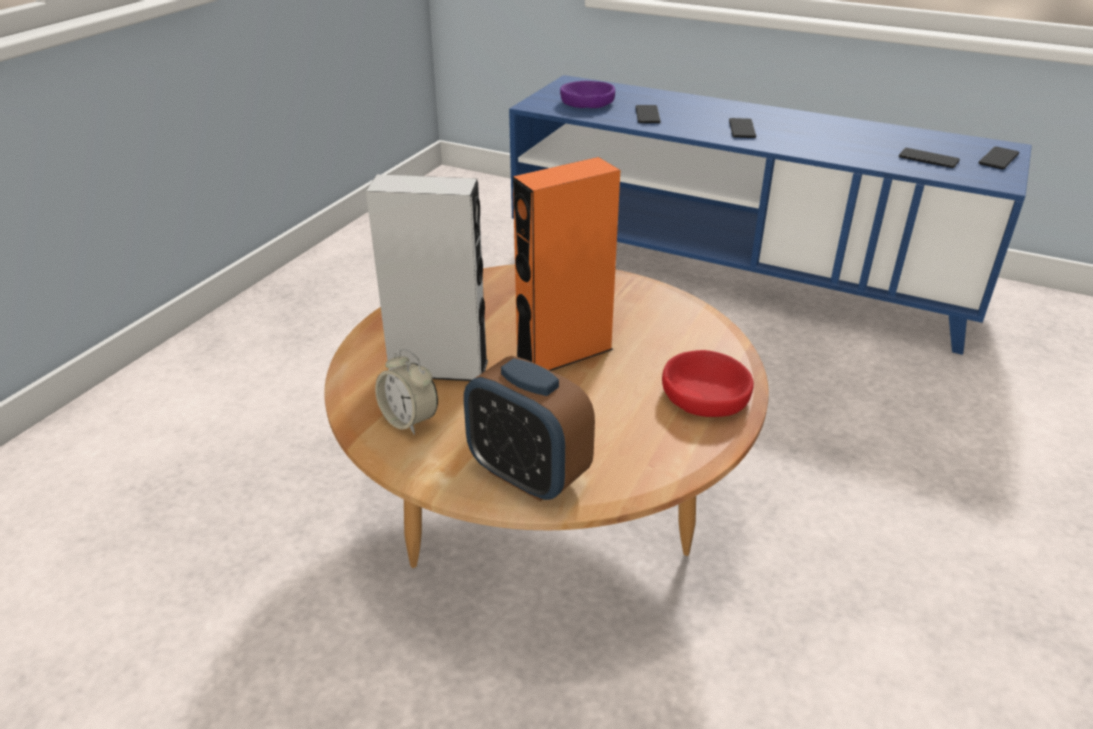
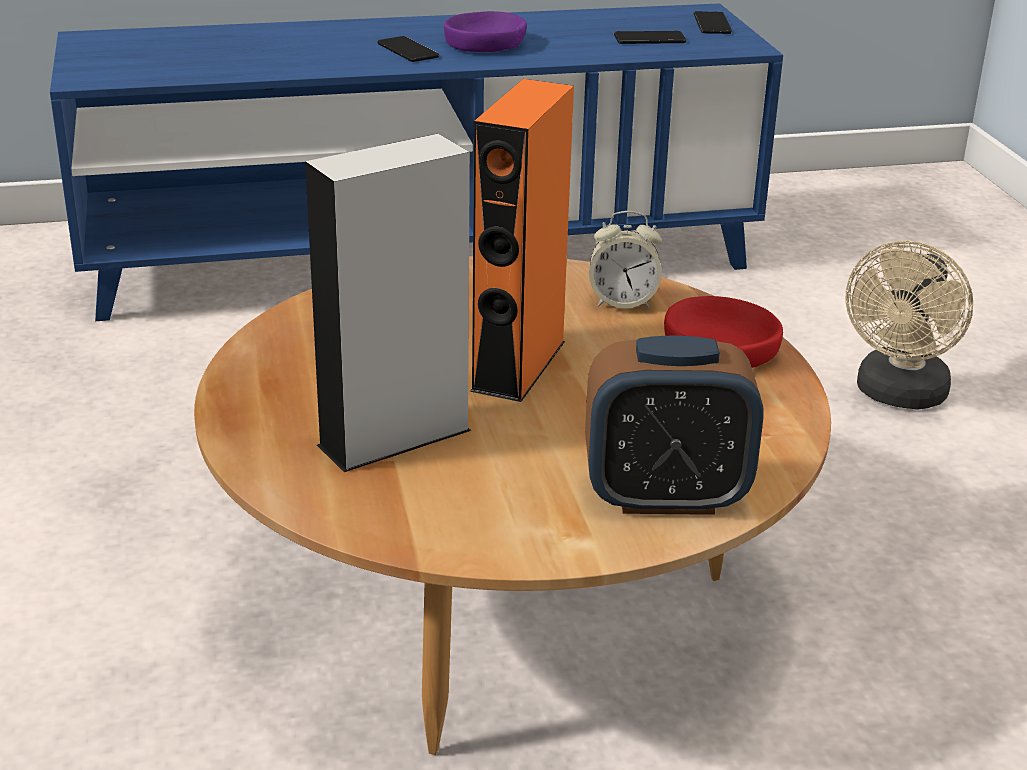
camera: 40 degrees left, 5 degrees down
(409, 420) = (450, 505): alarm clock -> alarm clock (622, 302)
(587, 102) = (156, 60): purple bowl -> purple bowl (485, 44)
(647, 115) = (264, 59): phone -> none
(978, 493) = (898, 396): none -> beige fan

